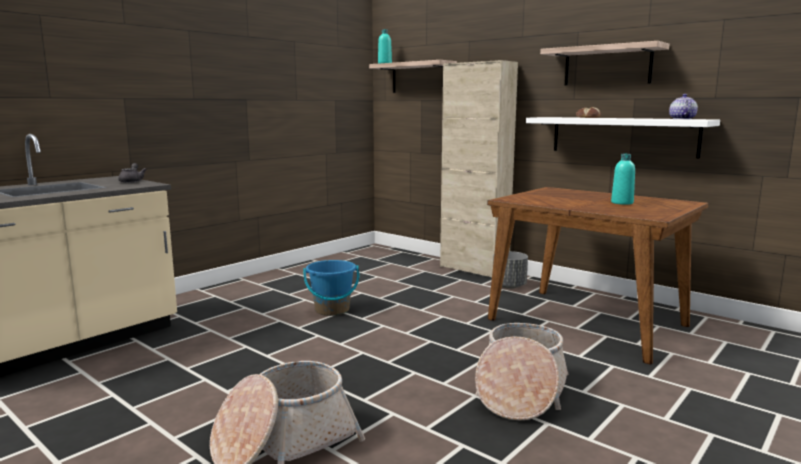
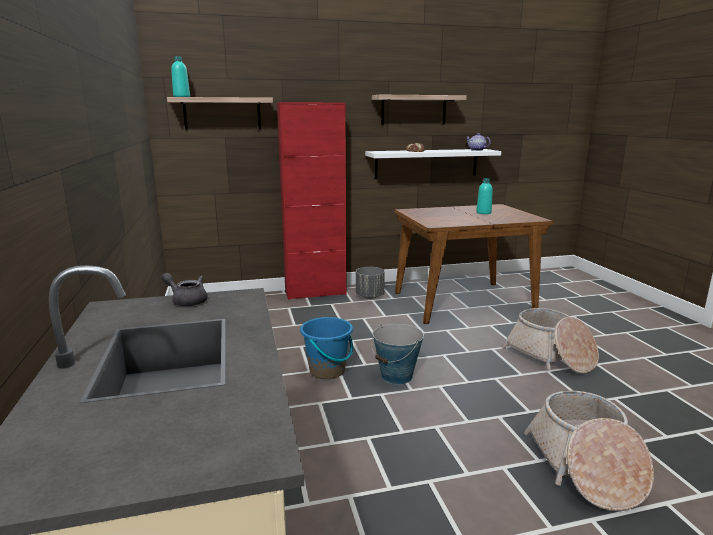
camera: 55 degrees left, 5 degrees up
(357, 333) = (397, 376): none -> bucket
(473, 269) = (315, 293): beige cabinet -> red cabinet

